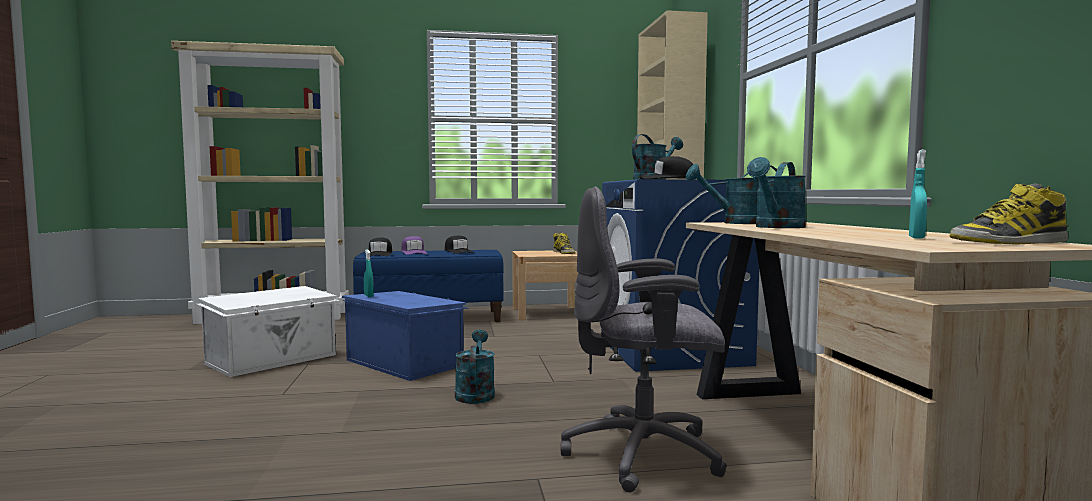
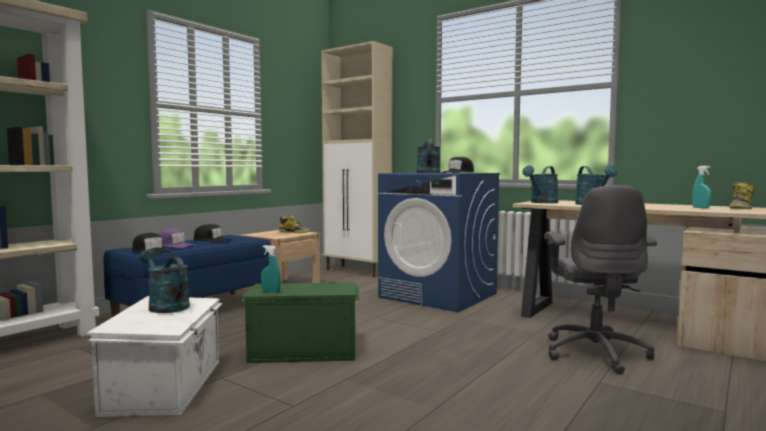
camera: 45 degrees left, 0 degrees up
(405, 362) = (303, 349): blue storage box -> green storage box
(475, 393) = (424, 353): turquoise watering can -> turquoise watering can (165, 306)
(645, 455) = (595, 353): grey office chair -> grey office chair turned 45 degrees counterclockwise

